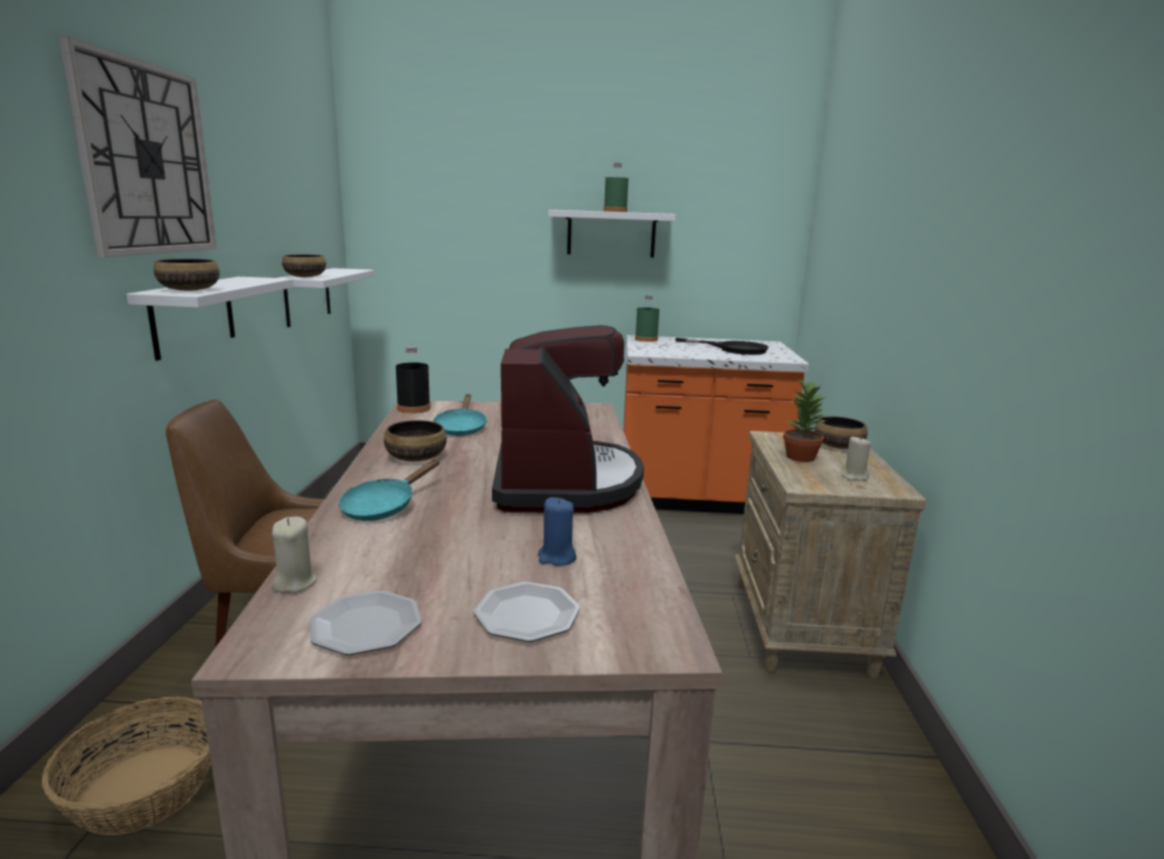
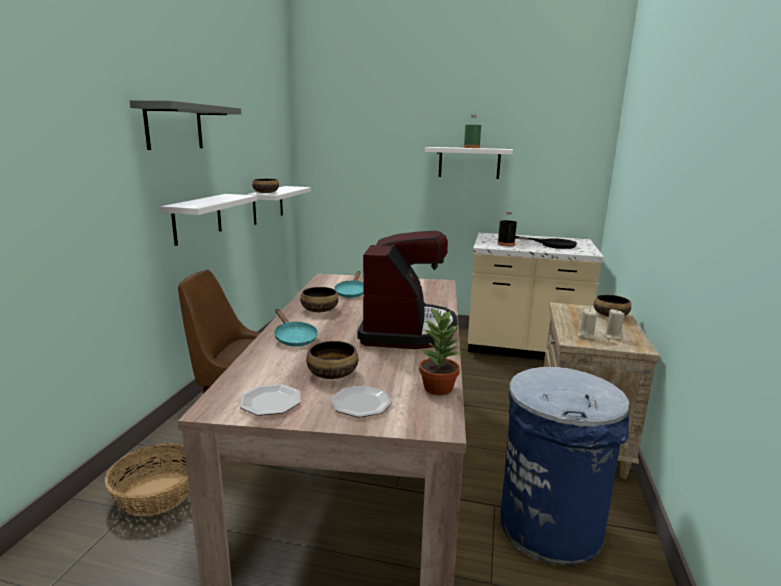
camera: 10 degrees right, 0 degrees up
(146, 159) = (174, 127): wall clock -> grey shelf
(190, 290) = (195, 204): bowl -> bowl (333, 373)
(294, 583) = (236, 377): beige candle -> beige candle (585, 336)
(383, 507) = (294, 338): turquoise frying pan -> turquoise frying pan turned 75 degrees counterclockwise
(413, 408) = (325, 279): black bottle -> black bottle (506, 244)
(556, 557) = (388, 373): blue candle -> none
(646, 339) = (491, 236): green bottle -> none
(696, 498) = (523, 348): orange counter -> beige counter
(793, 765) = (550, 526): none -> blue trash can
(800, 457) = (579, 321): potted plant -> potted plant (438, 387)

